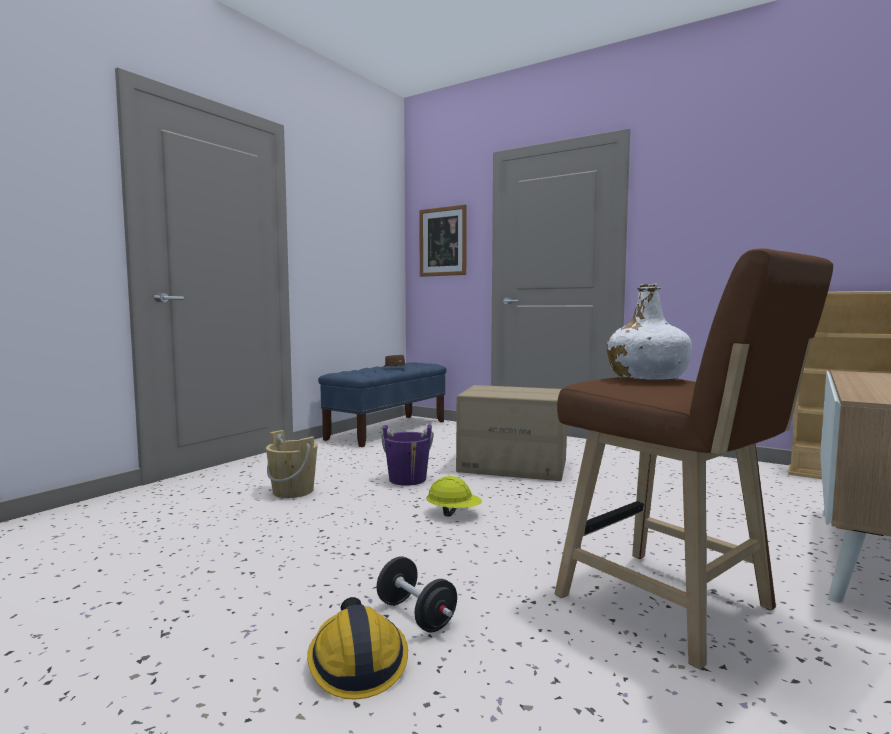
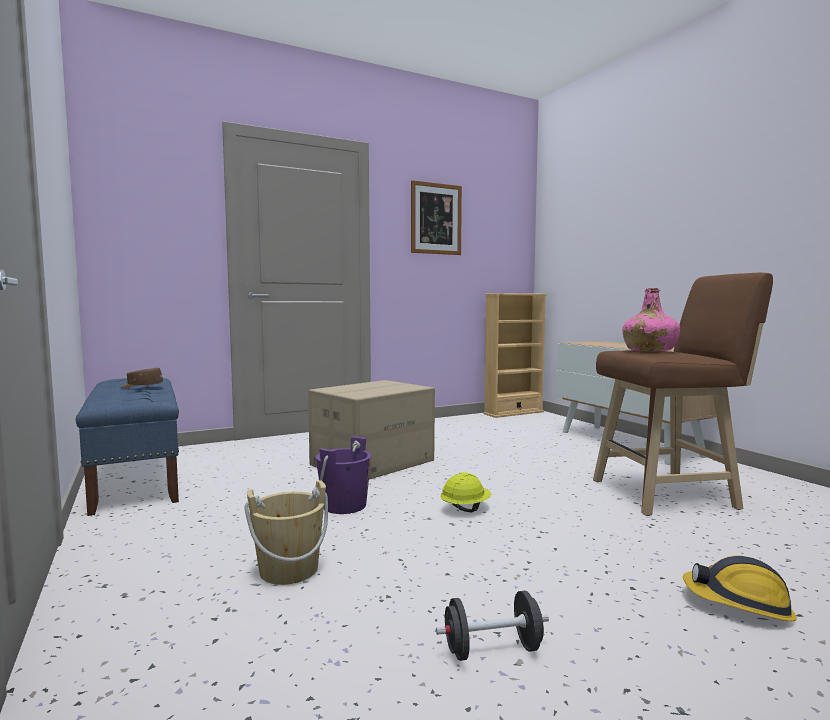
camera: 60 degrees left, 0 degrees up
(416, 615) = (665, 566): black dumbbell -> black dumbbell (492, 650)
(443, 241) = (149, 217): picture -> picture (436, 219)
(647, 377) = (649, 350): white bottle -> pink bottle

